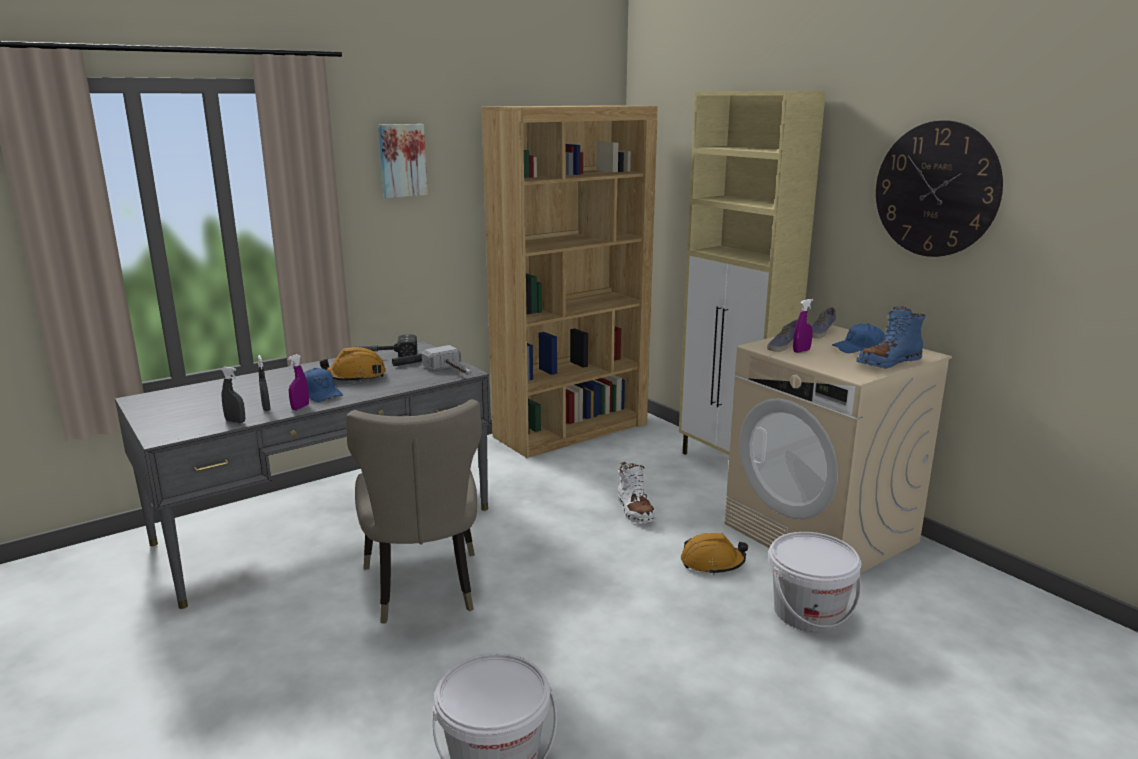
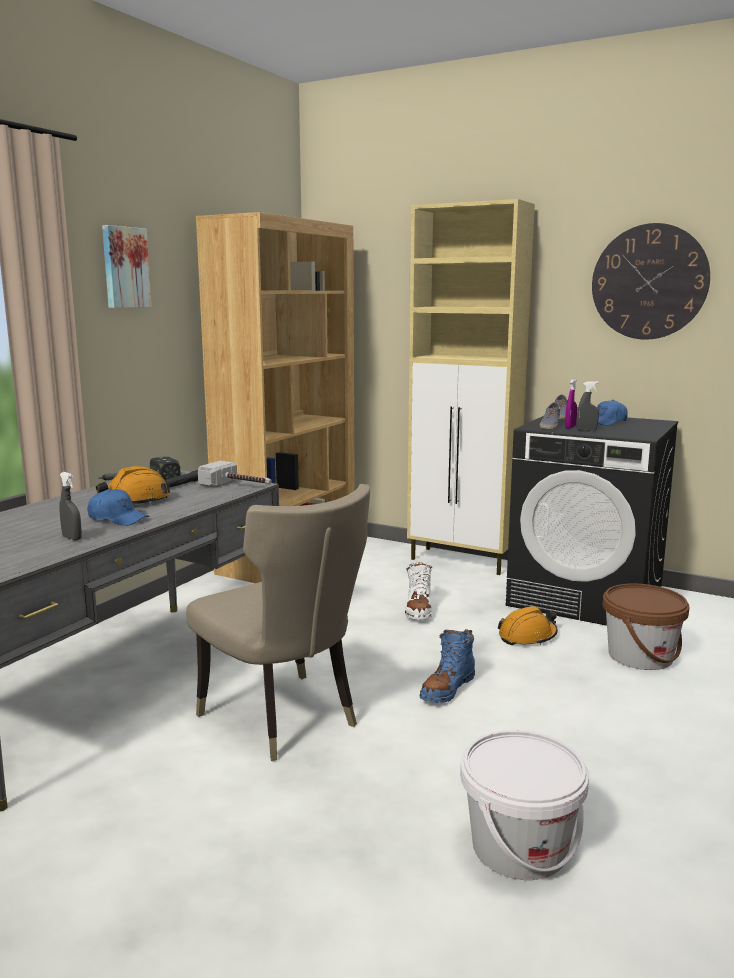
camera: 25 degrees left, 5 degrees down
(235, 421) = (52, 554): grey spray bottle -> grey spray bottle (586, 430)
(300, 407) = (114, 532): purple spray bottle -> none
(635, 511) = (418, 610): white boot -> white boot turned 45 degrees clockwise
(808, 612) = (640, 656): white bucket -> brown bucket
(821, 533) = (586, 598): beige washing machine -> black washing machine
(888, 363) = (646, 428): blue boot -> blue boot (447, 689)

